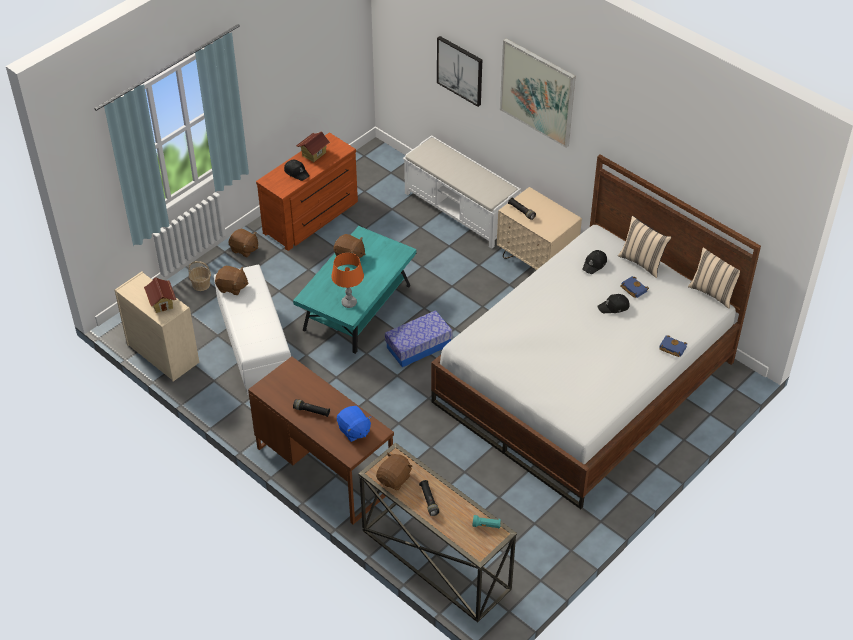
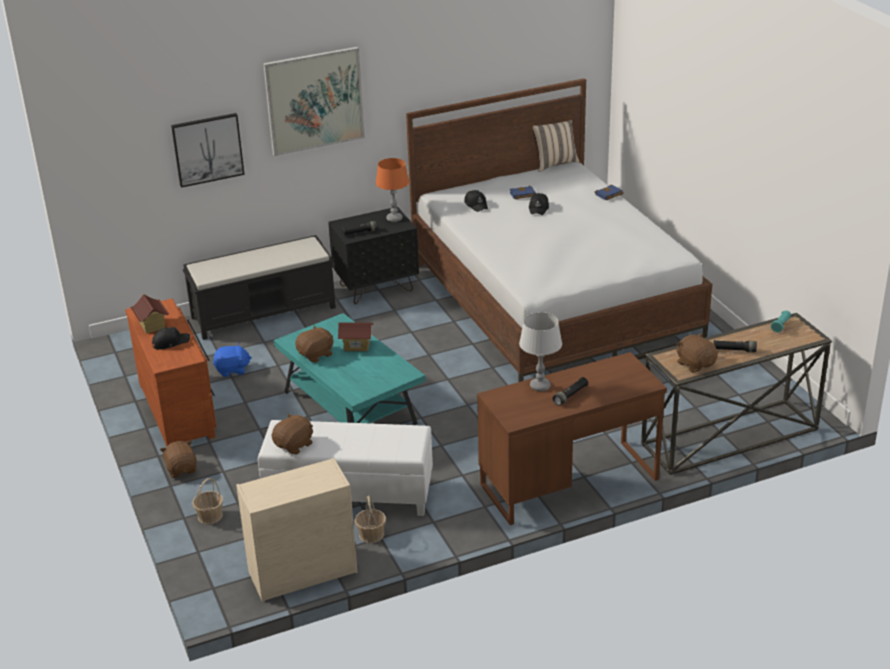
camera: 65 degrees left, 15 degrees down
(162, 303) = (309, 477): toy house -> toy house (356, 345)
(215, 374) = (371, 535): none -> basket
(244, 249) = (182, 469): brown plush toy -> brown plush toy turned 75 degrees counterclockwise
(316, 389) = (540, 386): none -> grey table lamp
(349, 303) = (388, 370): orange table lamp -> orange table lamp (394, 219)
(354, 431) = (615, 375): blue plush toy -> blue plush toy (232, 370)
(418, 346) = (436, 382): storage box -> none
(461, 211) = (264, 312): white bench -> black bench
(536, 262) = (376, 288): beige nightstand -> black nightstand
(642, 262) = (492, 183): beige pillow -> none

